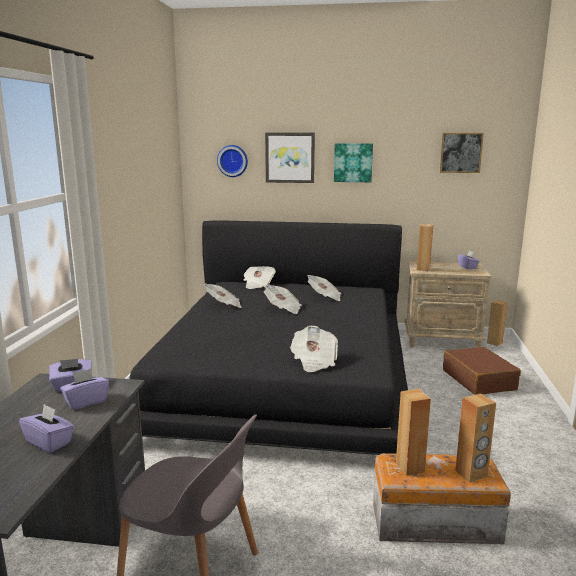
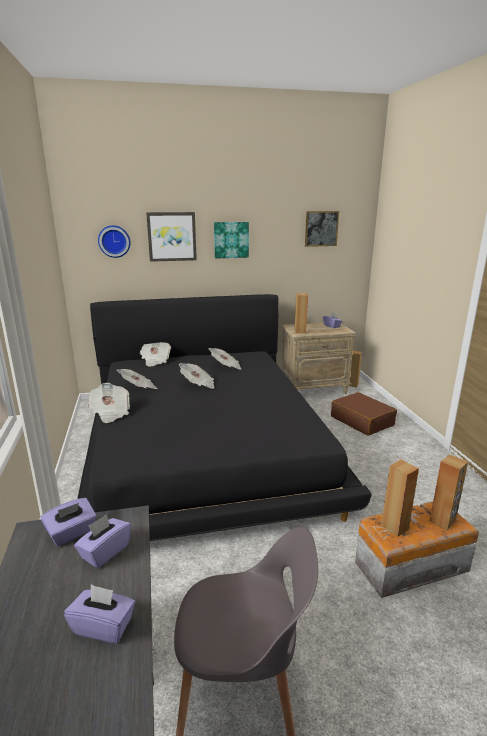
camera: 20 degrees left, 5 degrees up
(314, 361) = (267, 439): newspaper -> newspaper (110, 413)

